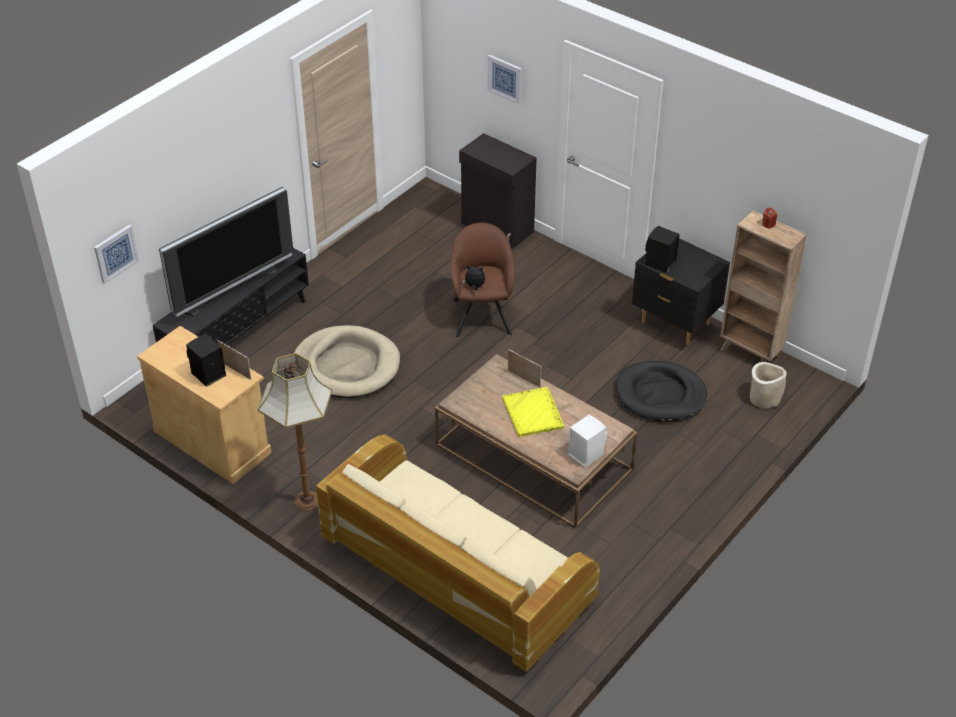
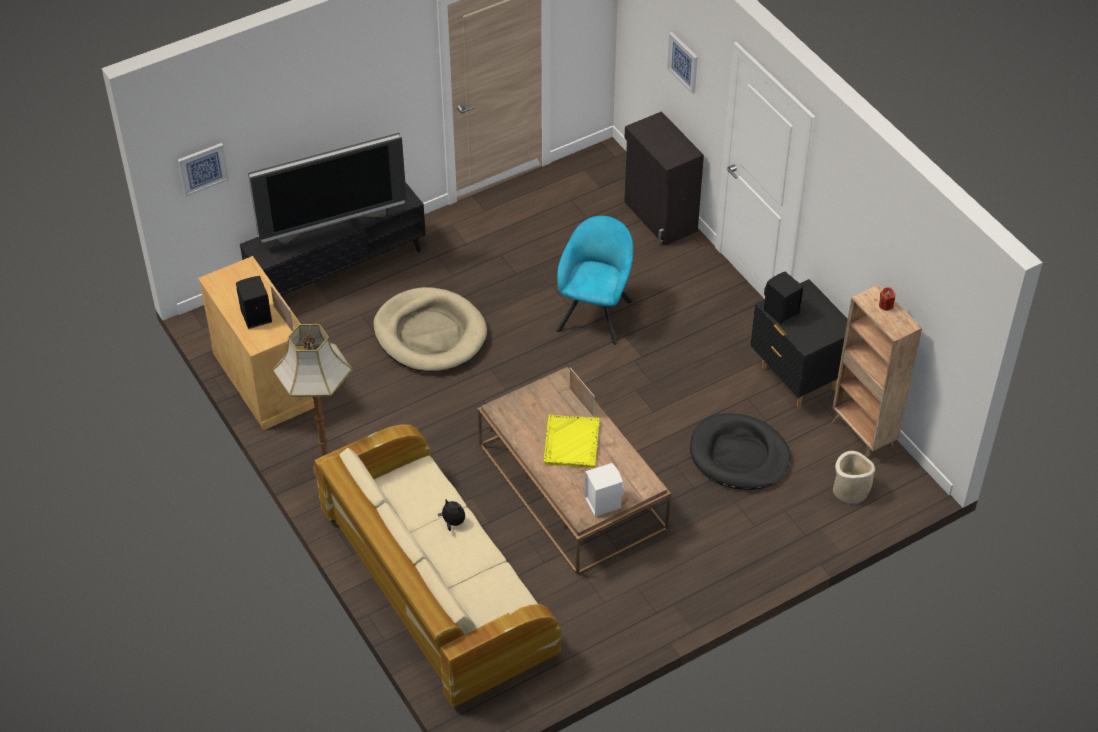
camera: 20 degrees right, 5 degrees up
(474, 286) = (582, 284): plush toy -> plush toy (453, 523)
(482, 313) = (596, 312): brown armchair -> turquoise armchair

